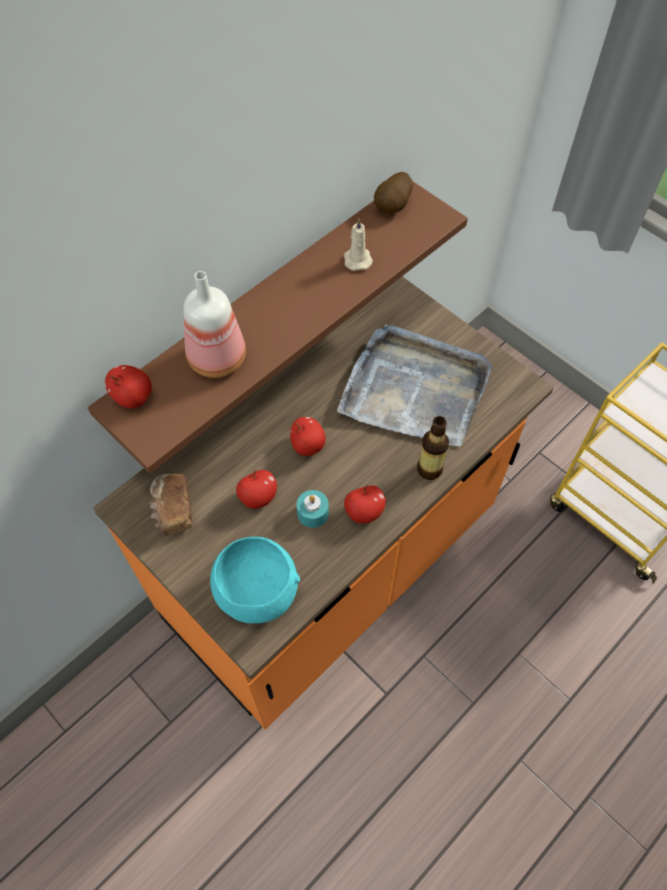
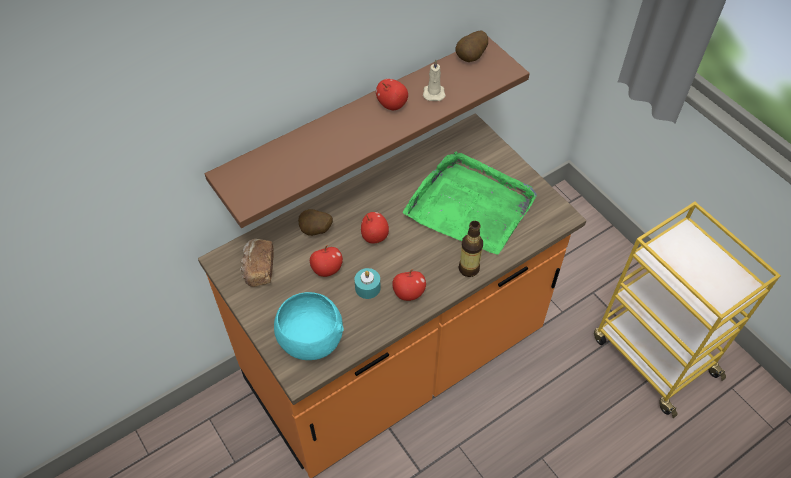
camera: 10 degrees right, 5 degrees down
(133, 397) = (239, 171): apple -> apple (392, 104)
(218, 360) = (309, 153): bottle -> none
(234, 450) = (316, 231): none -> potato
(414, 389) = (470, 206): grey tray -> green tray

